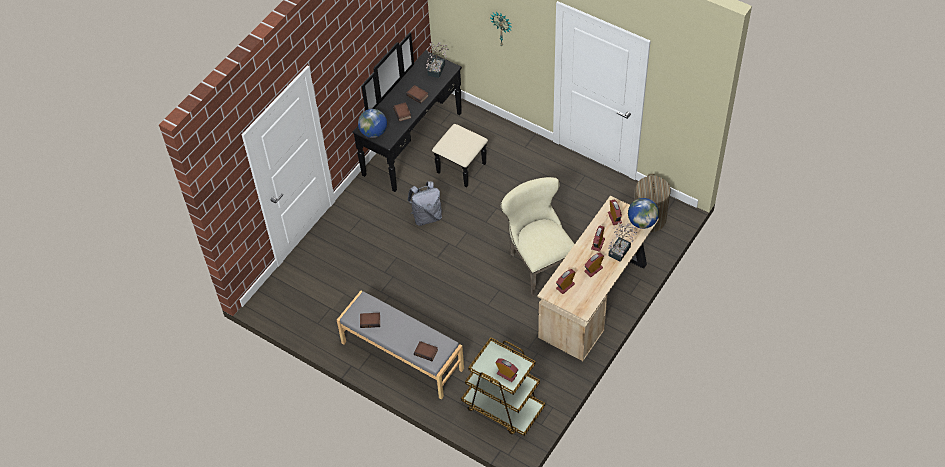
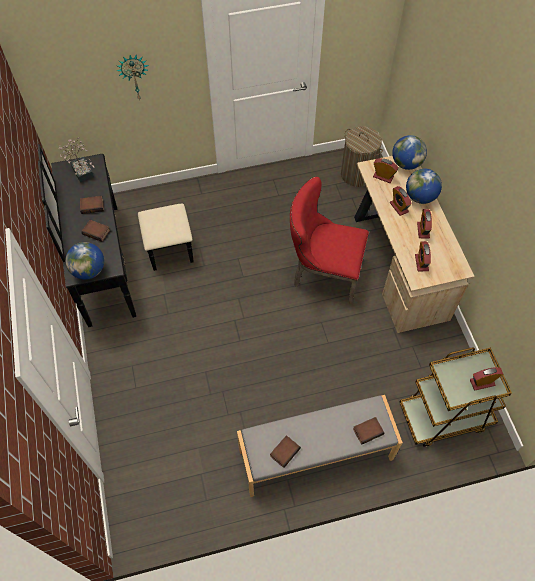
camera: 50 degrees left, 5 degrees up
(426, 216) = (189, 313): grey backpack -> none
(538, 262) = (323, 273): beige chair -> red chair
(621, 249) = (420, 197): potted plant -> globe

